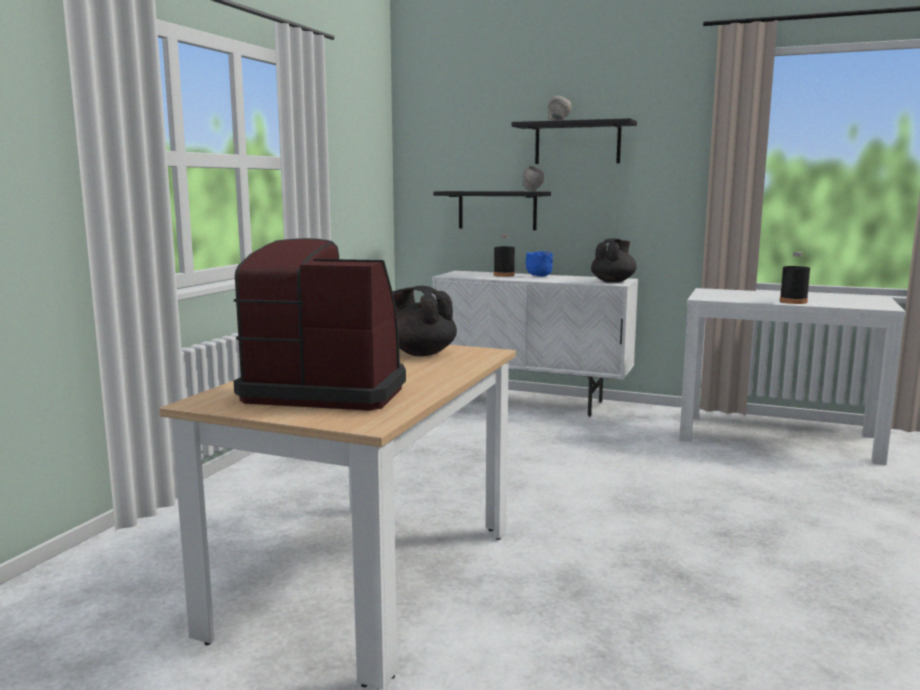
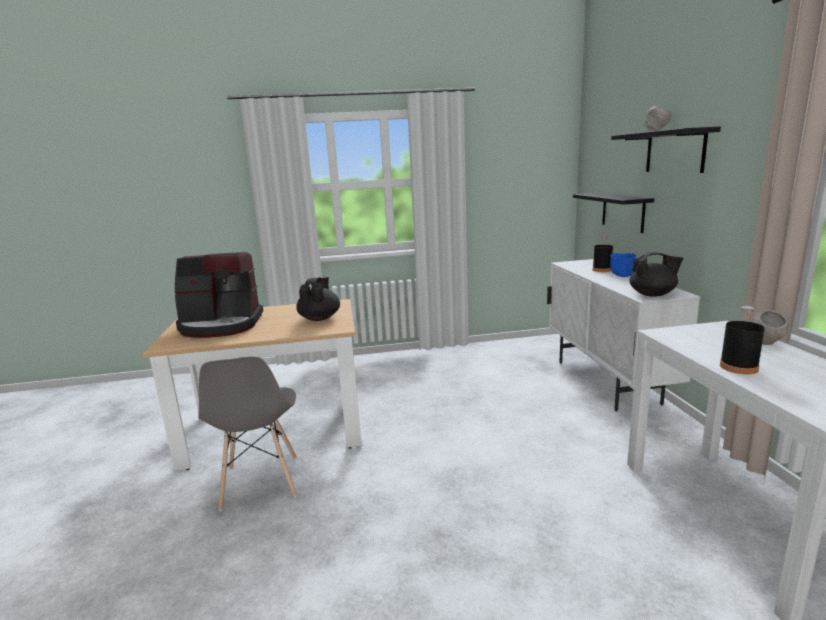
camera: 60 degrees right, 5 degrees up
(327, 390) = (221, 325): coffee machine -> coffee machine turned 105 degrees clockwise
(517, 614) = (260, 483): none -> grey chair
(533, 191) = (629, 198): grey bowl -> grey bowl (765, 344)

